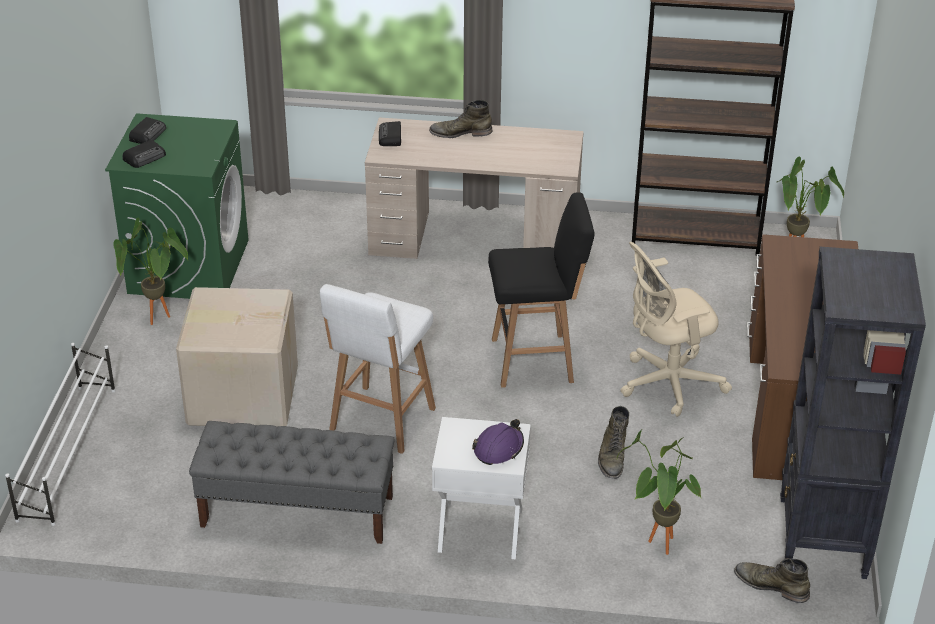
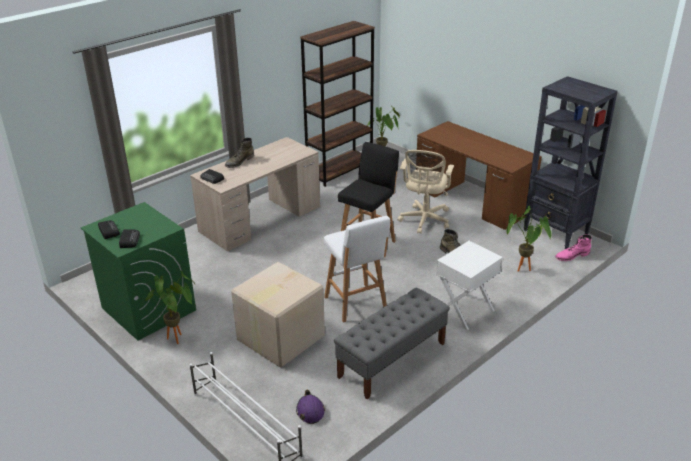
camera: 50 degrees left, 5 degrees down
(498, 448) = (477, 255): purple hard hat -> purple hard hat (310, 411)
(771, 585) = (572, 256): green boot -> pink boot

